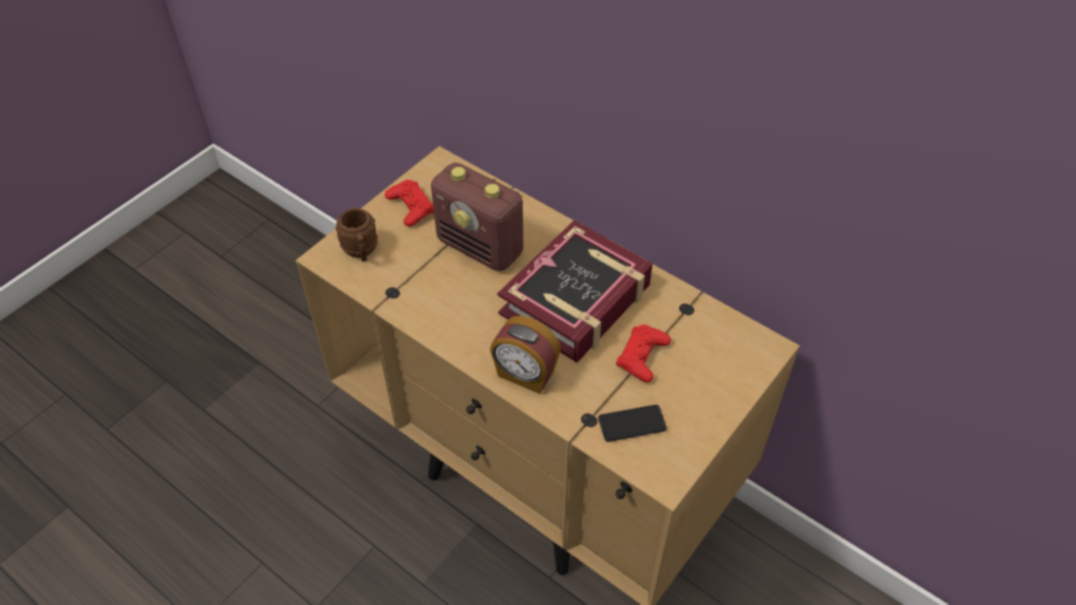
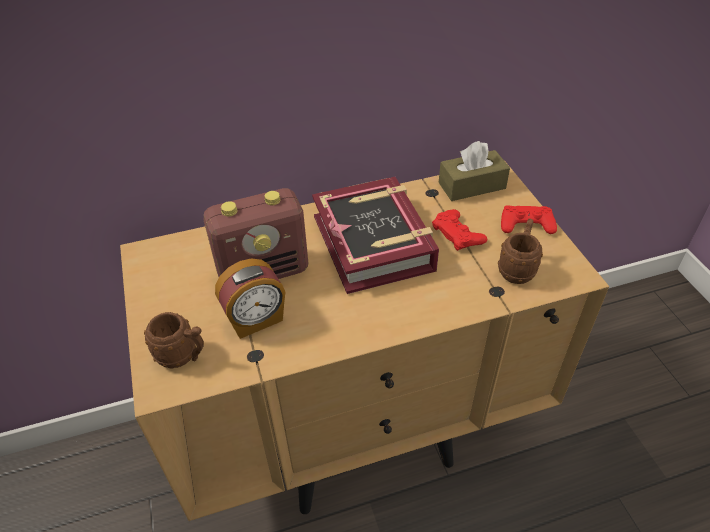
camera: 55 degrees left, 5 degrees down
(411, 207) = (168, 295): red game controller -> red game controller (526, 224)
(525, 374) = (424, 307): alarm clock -> alarm clock (256, 320)
(632, 424) = (517, 269): phone -> brown mug
(727, 335) = (472, 185): none -> brown tissue box

